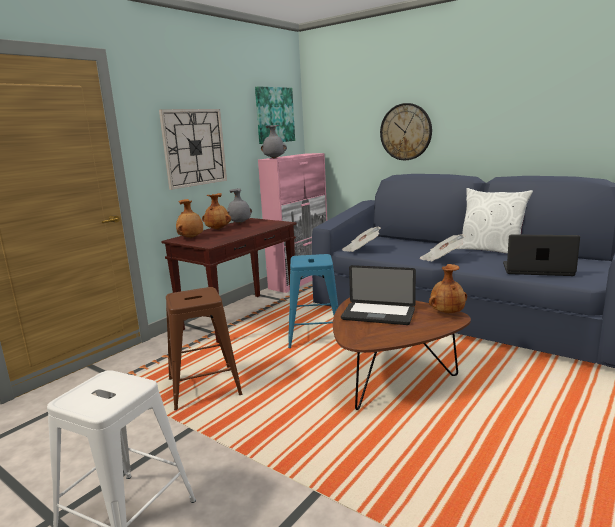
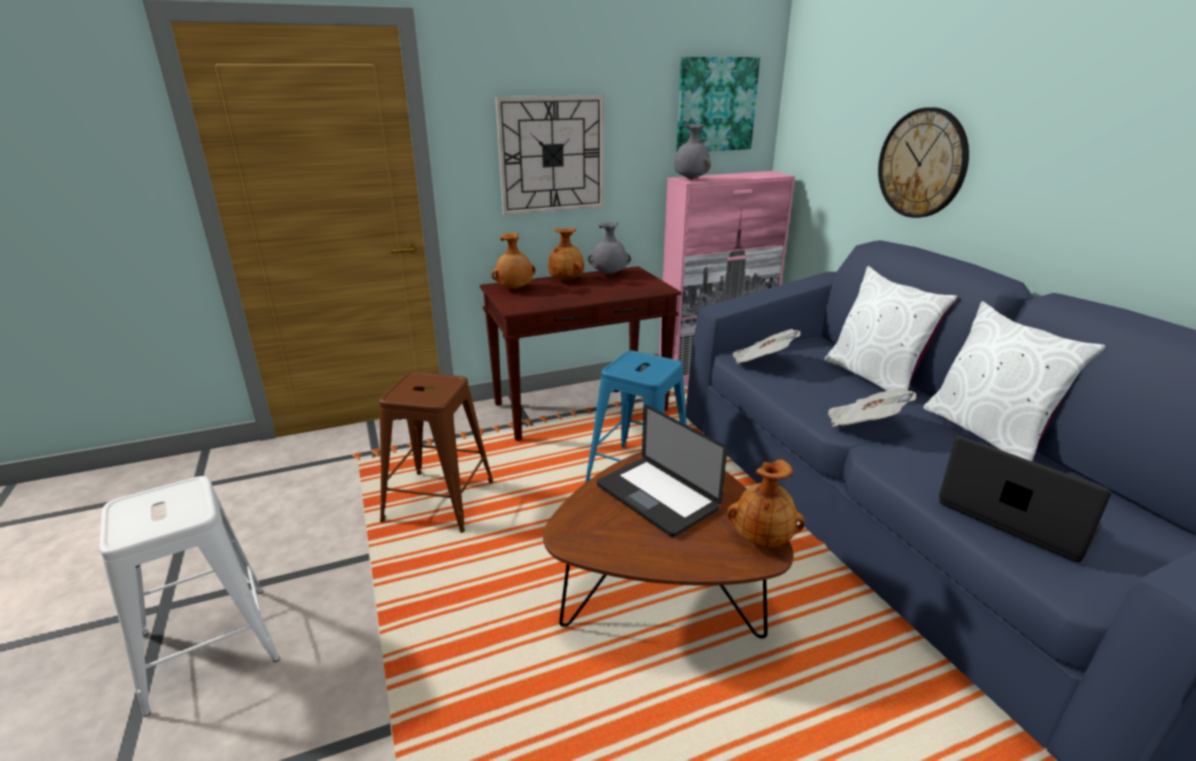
camera: 30 degrees right, 10 degrees up
(419, 244) = (874, 377): none -> white pillow

